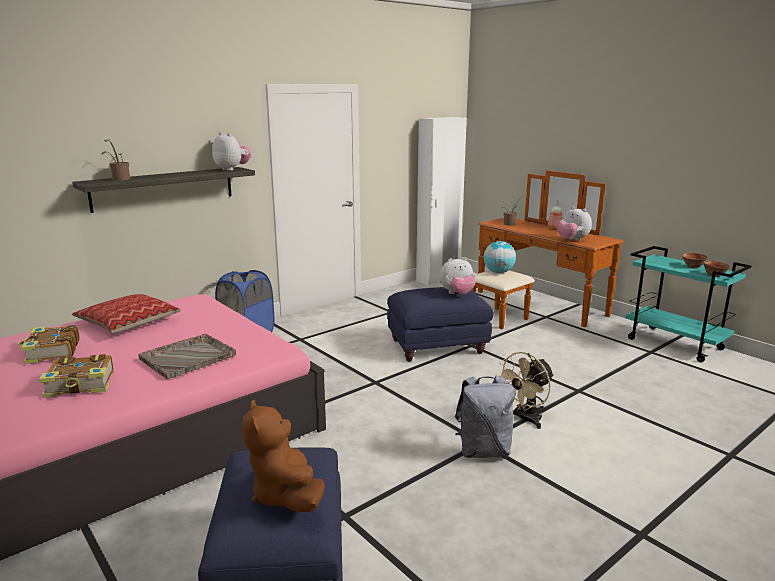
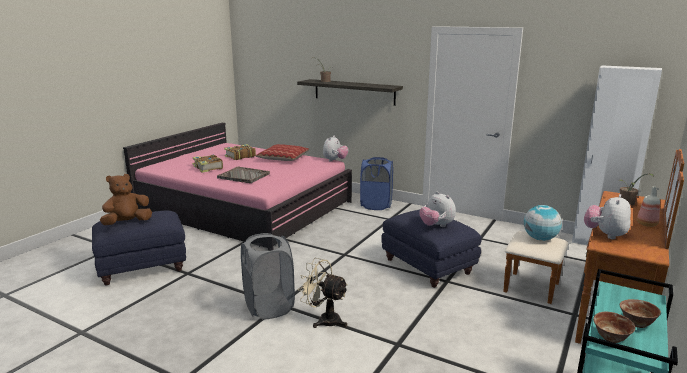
camera: 70 degrees right, 0 degrees up
(232, 169) = (388, 86): plush toy -> plush toy (335, 160)
(483, 451) = (269, 306): grey backpack -> grey laundry basket

